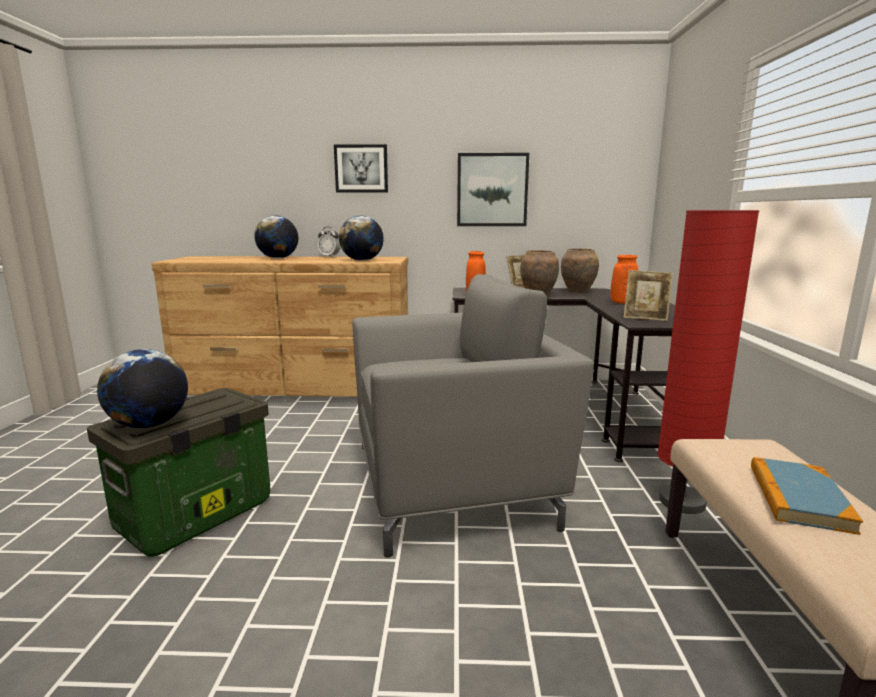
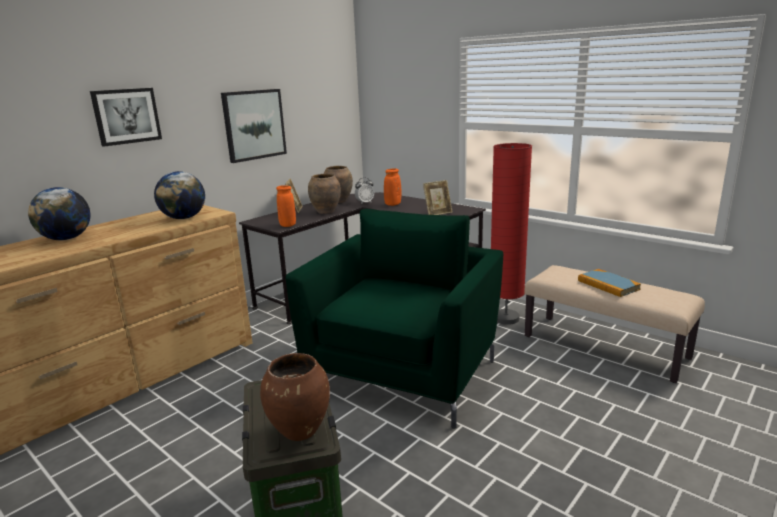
camera: 50 degrees left, 5 degrees up
(149, 425) = (300, 431): globe -> brown vase
(329, 256) = (116, 221): alarm clock -> alarm clock (365, 202)
(453, 483) = (403, 372): grey armchair -> green armchair

